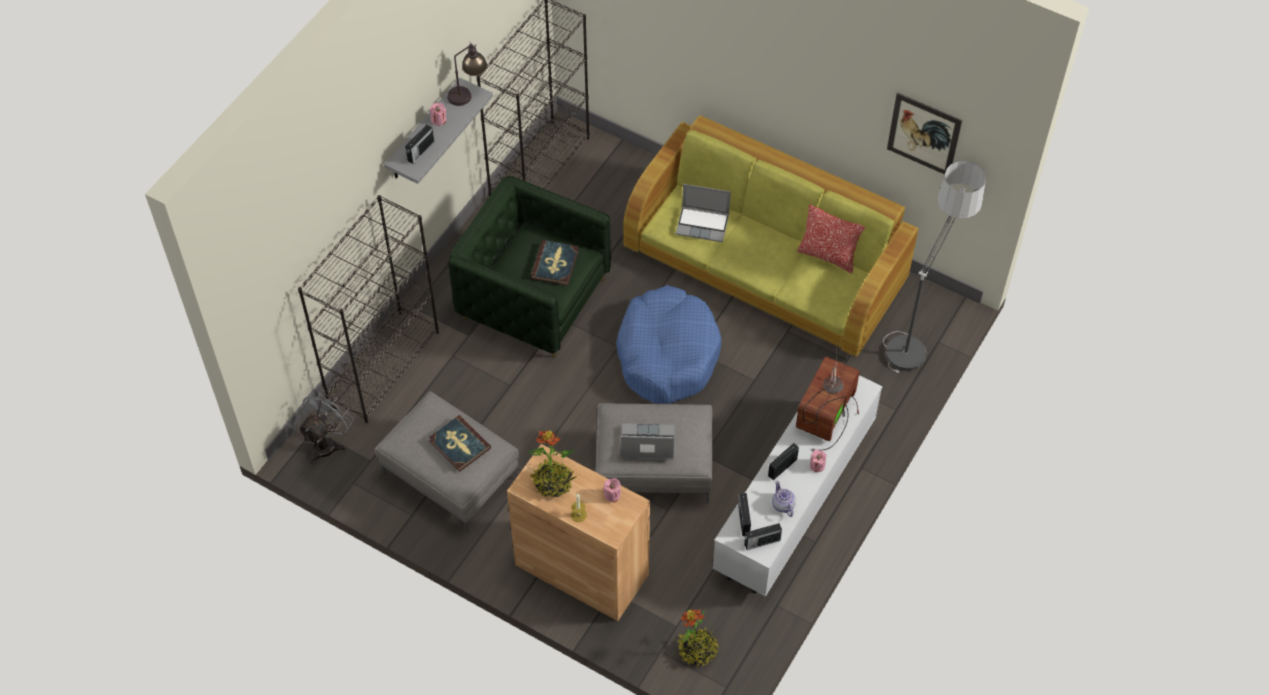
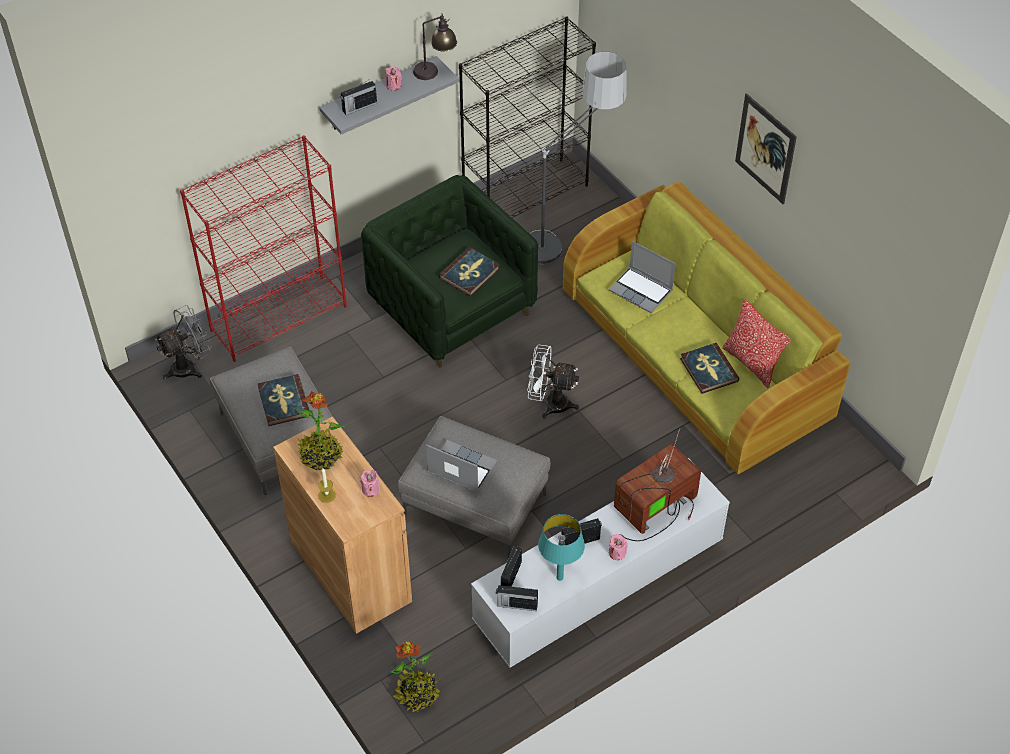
camera: 25 degrees right, 5 degrees down
(383, 365) = (279, 317): black bookcase -> red bookcase
(667, 354) = (550, 403): blue dog bed -> white fan
(783, 505) = (559, 578): teapot -> turquoise table lamp
(796, 276) = (708, 370): none -> book
(918, 331) = (819, 474): floor lamp -> floor lamp (567, 236)
(924, 134) = (870, 251): picture -> picture (765, 149)

